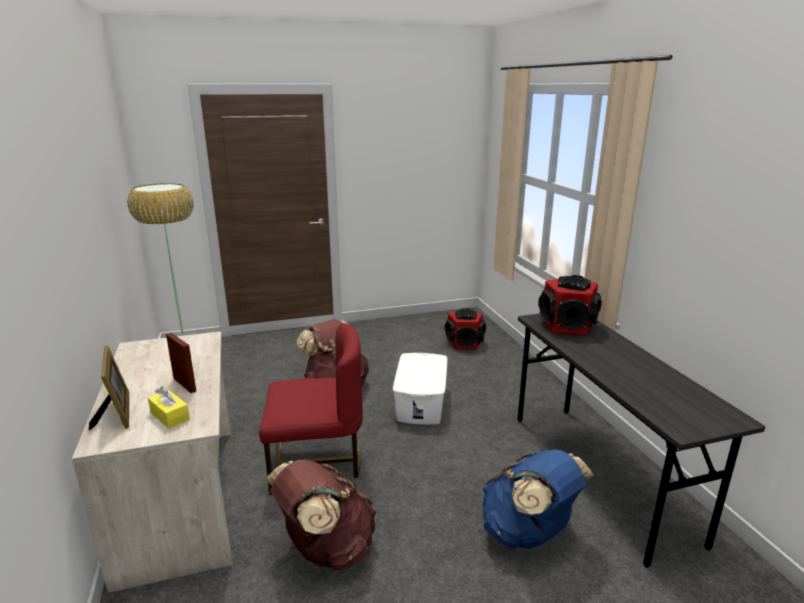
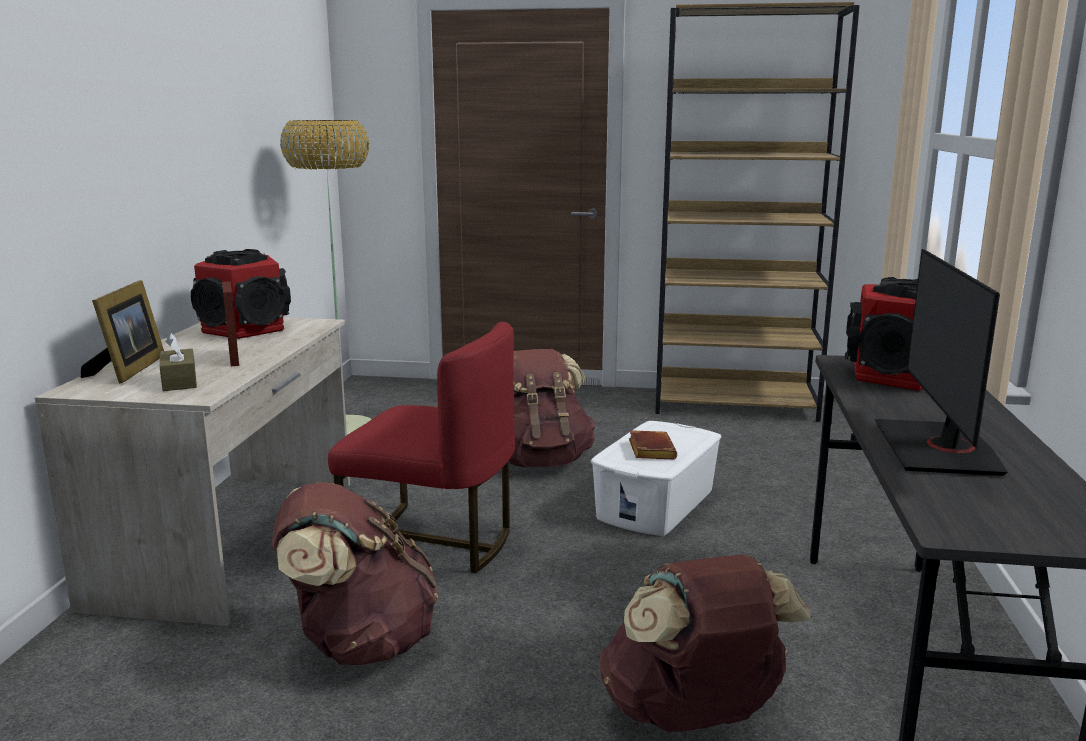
camera: 25 degrees right, 5 degrees down
(170, 416) = (179, 381): yellow tissue box -> brown tissue box
(415, 323) = (735, 404): none -> brown bookcase
(419, 375) = (649, 450): none -> brown book
(465, 343) = (802, 441): speaker -> speaker (246, 329)
(528, 533) = (693, 716): blue backpack -> brown backpack
(629, 376) = (938, 448): none -> monitor

